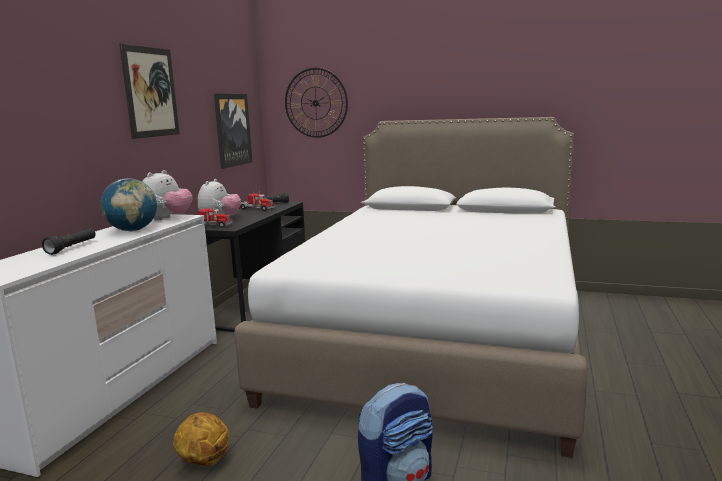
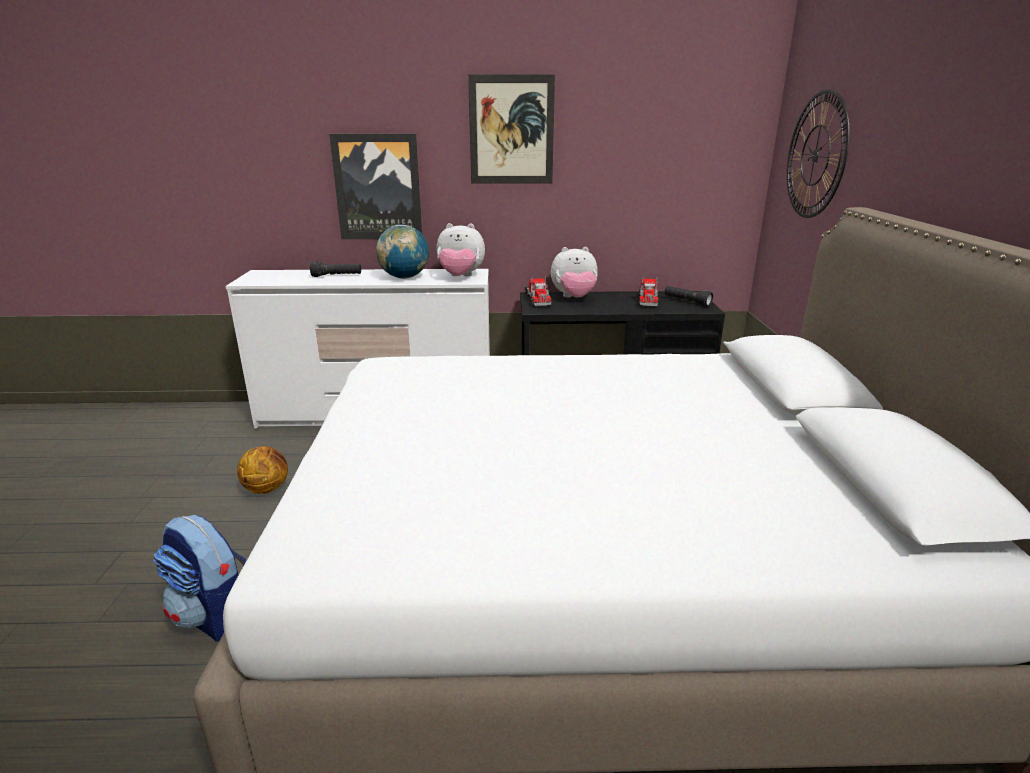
camera: 70 degrees right, 10 degrees up
(232, 130) = (675, 185): picture -> picture (378, 187)

